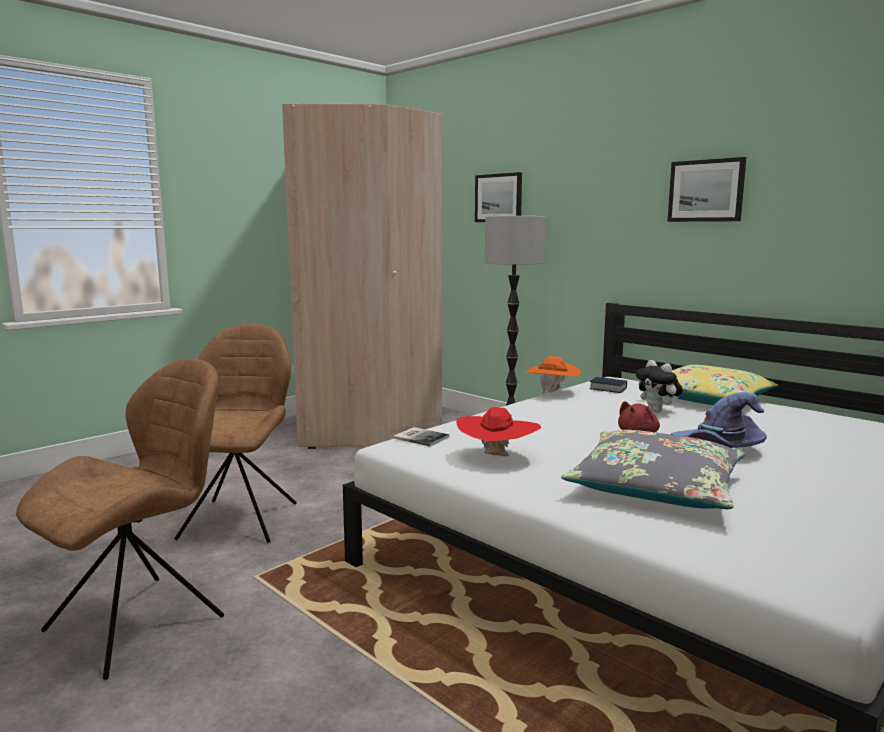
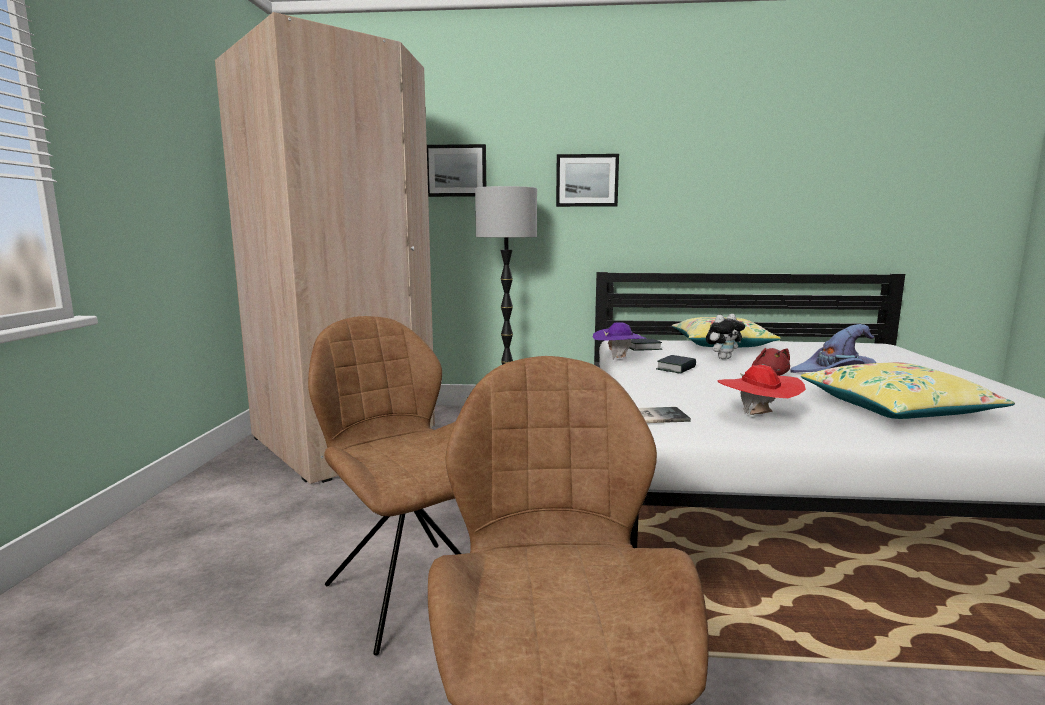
camera: 40 degrees left, 0 degrees up
(552, 393) = (618, 358): orange hat -> purple hat
(570, 410) = (676, 368): none -> book
(655, 487) = (896, 408): grey pillow -> yellow pillow
(657, 411) = (723, 358): plush toy -> plush toy turned 45 degrees counterclockwise
(706, 191) = (683, 169): picture -> picture (587, 180)

